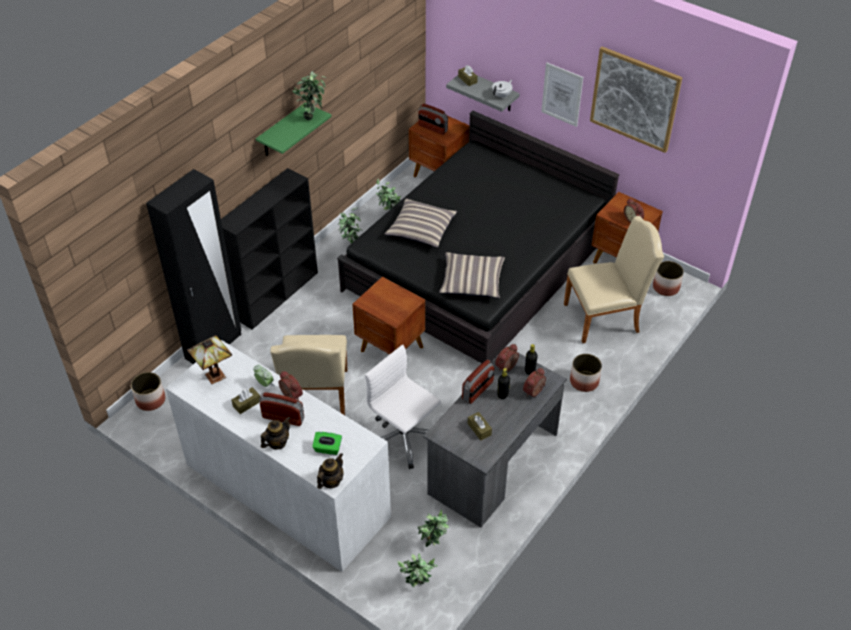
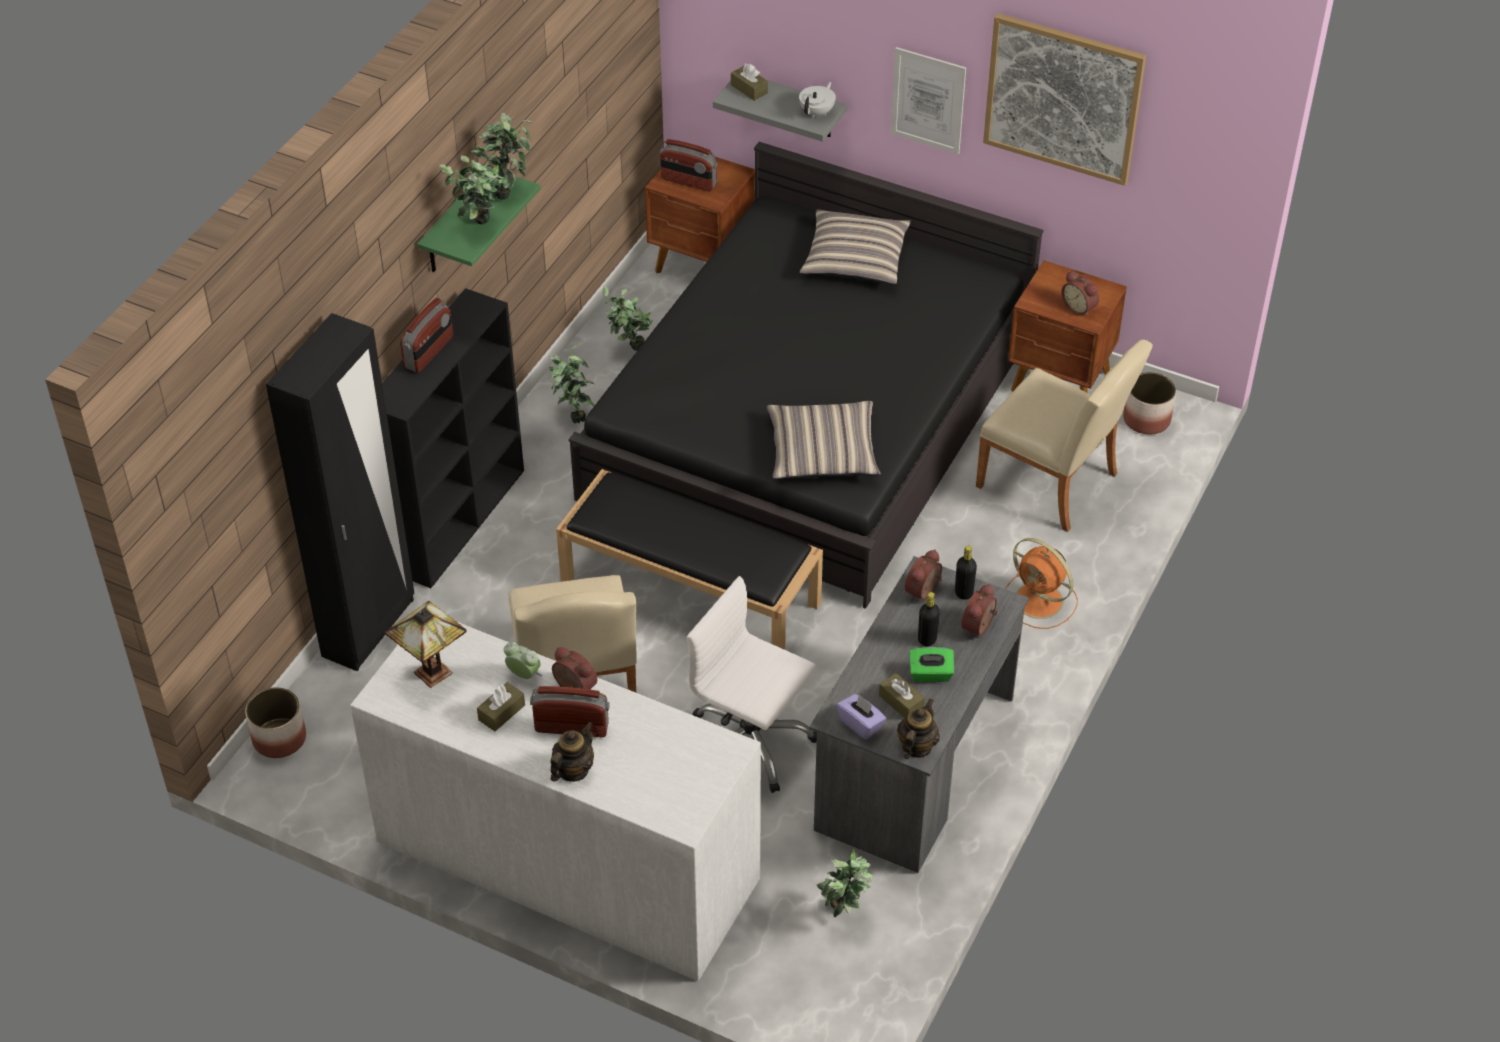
camera: 10 degrees left, 0 degrees up
(327, 449) = (662, 768): green tissue box -> green tissue box (930, 674)
(331, 481) = (682, 820): teapot -> teapot (916, 747)
(391, 350) = (692, 592): brown nightstand -> black bench
(417, 586) = (833, 986): potted plant -> potted plant (478, 227)
(421, 229) = (711, 369): pillow -> pillow (855, 258)
(453, 438) = (861, 724): none -> purple tissue box
(478, 390) = (883, 638): radio -> radio (429, 352)
(584, 381) = (1040, 602): planter -> orange fan
(606, 317) = (1055, 484): beige chair -> beige chair turned 60 degrees clockwise

